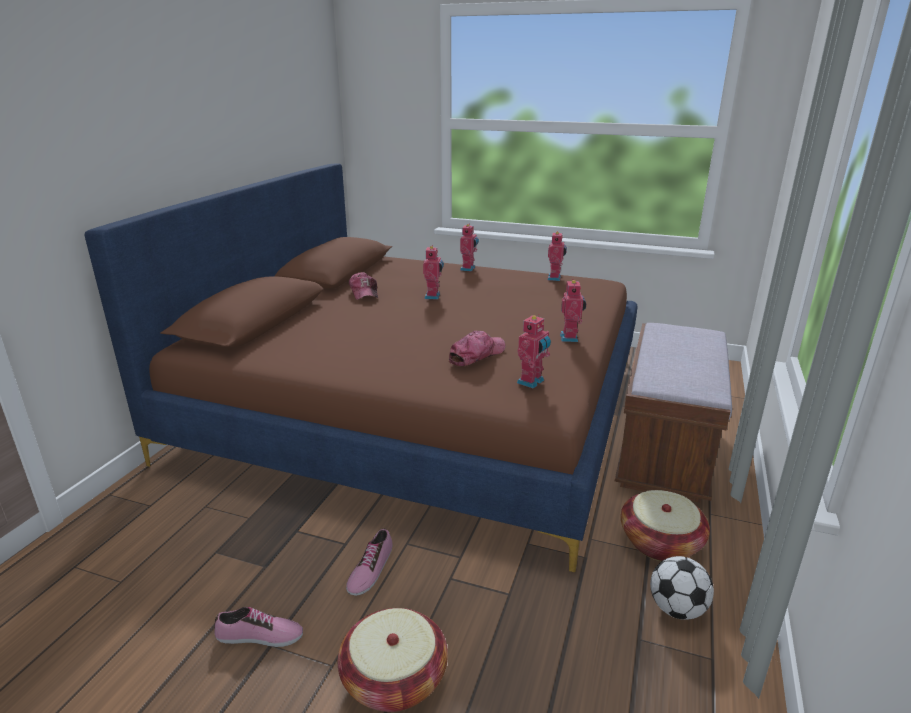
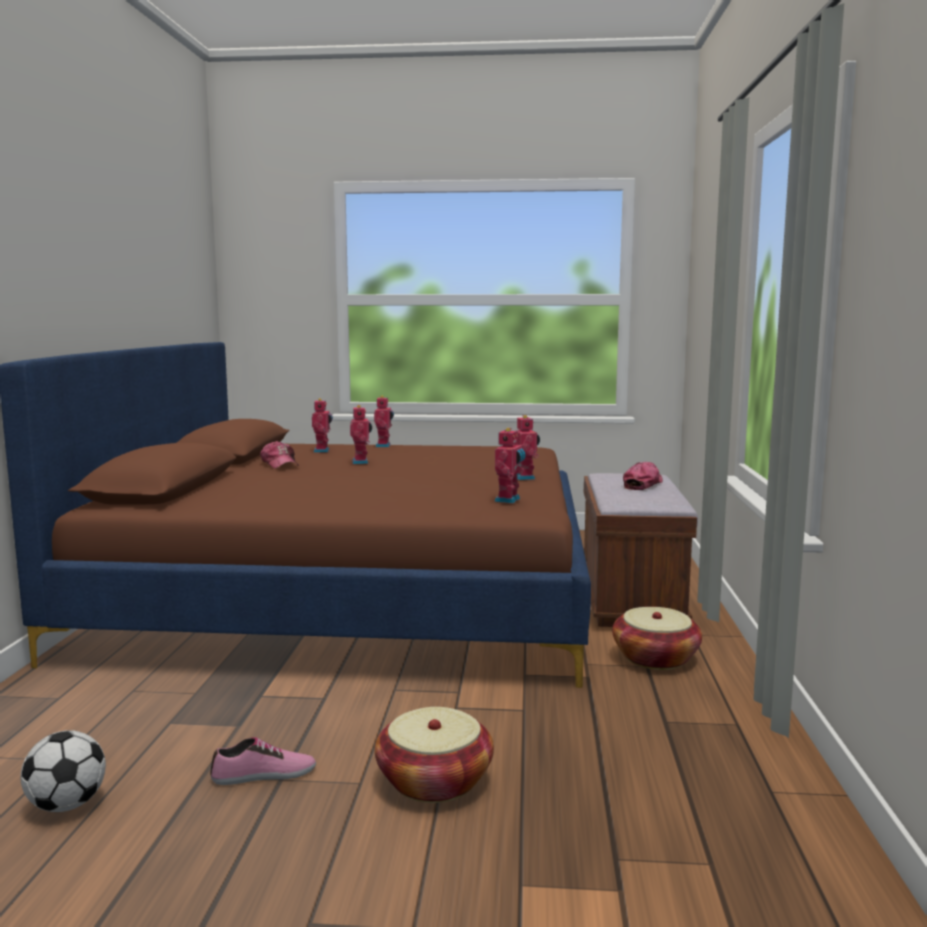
camera: 15 degrees left, 15 degrees down
(370, 569) = (364, 712): shoe -> none
(476, 355) = (441, 489): cap -> cap (643, 484)
(555, 278) = (482, 447): toy robot -> toy robot (323, 451)
(676, 609) = (691, 698): football -> football (67, 805)

